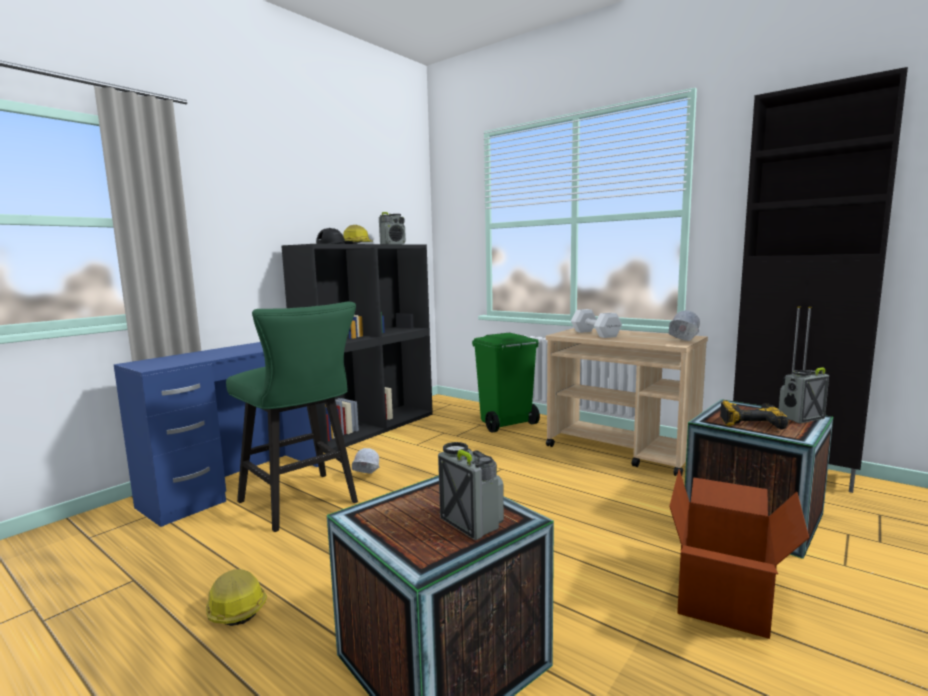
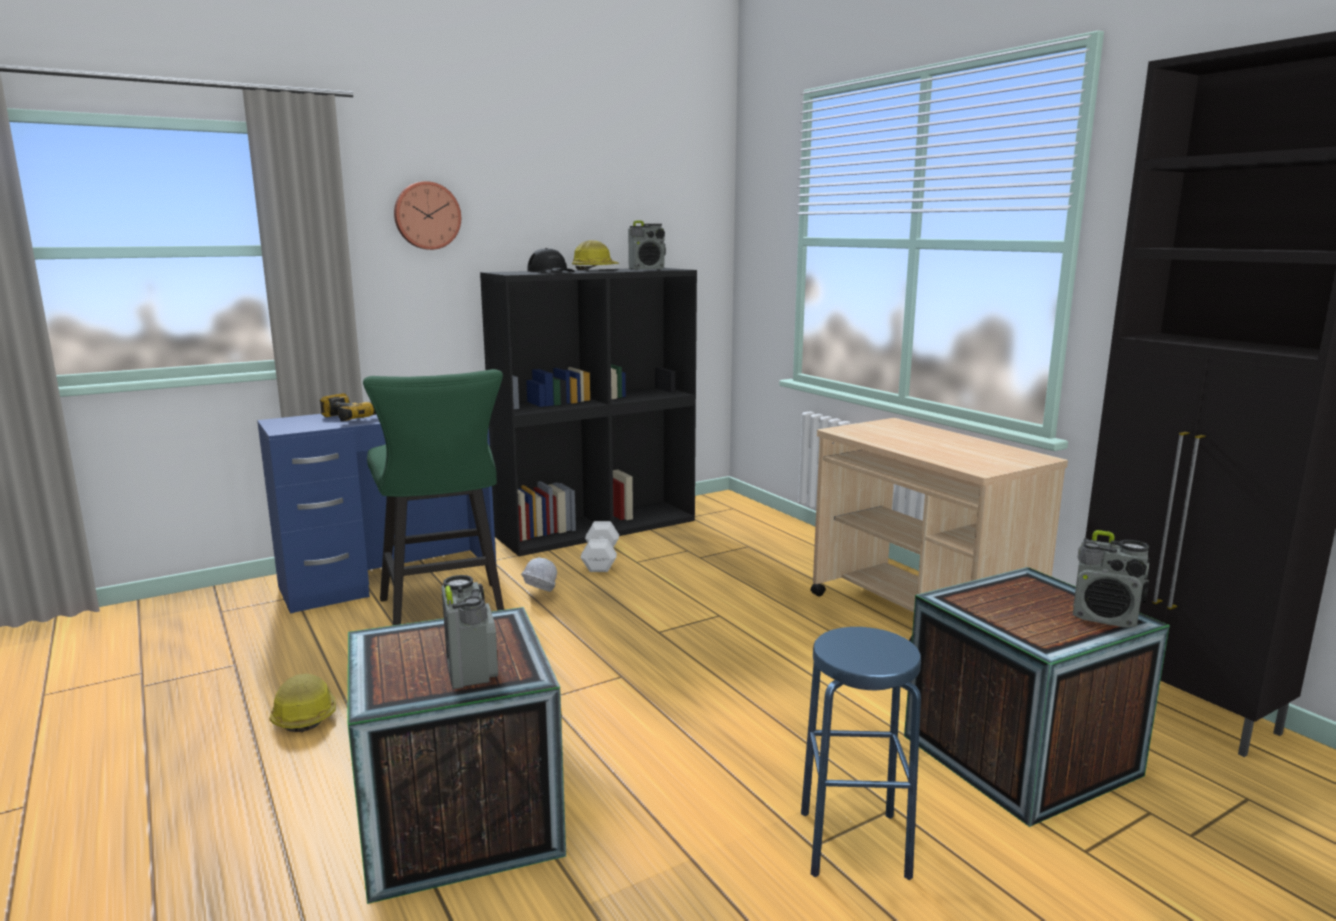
camera: 20 degrees right, 5 degrees up
(240, 202) = (427, 215): none -> wall clock
(505, 424) = (784, 551): green trash can -> none
(595, 334) = (893, 435): white dumbbell -> white dumbbell (600, 560)
(682, 342) = (998, 467): white hard hat -> none
(725, 597) = (853, 843): cardboard box -> blue stool
(750, 422) = (1011, 611): power drill -> power drill (355, 417)
(800, 418) = (1105, 618): radio -> radio turned 150 degrees counterclockwise

